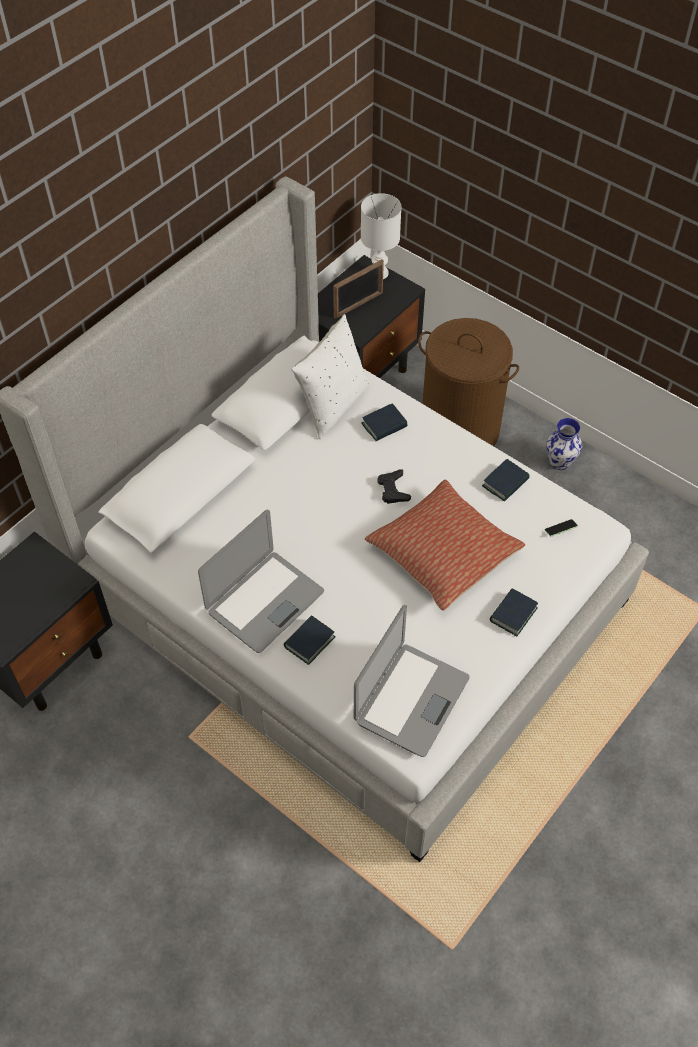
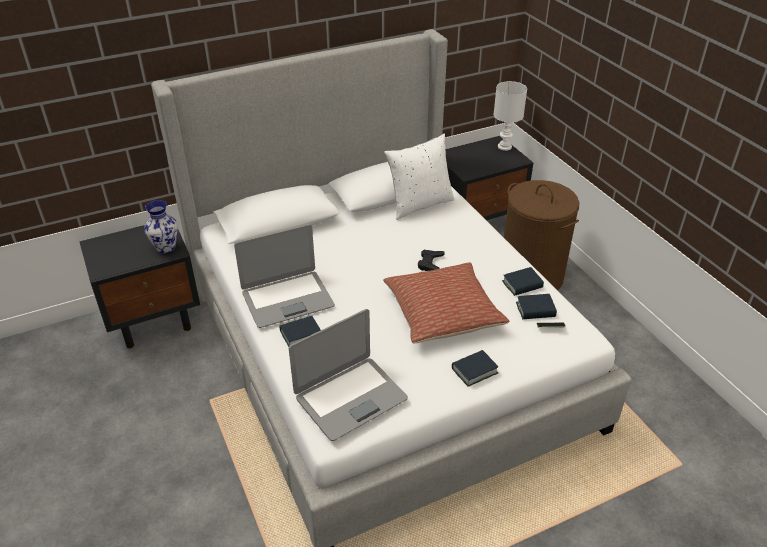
camera: 25 degrees right, 15 degrees down
(358, 305) = (478, 159): picture frame -> none
(384, 425) = (449, 225): book -> book (535, 310)
(560, 462) = (601, 319): vase -> vase (166, 247)

